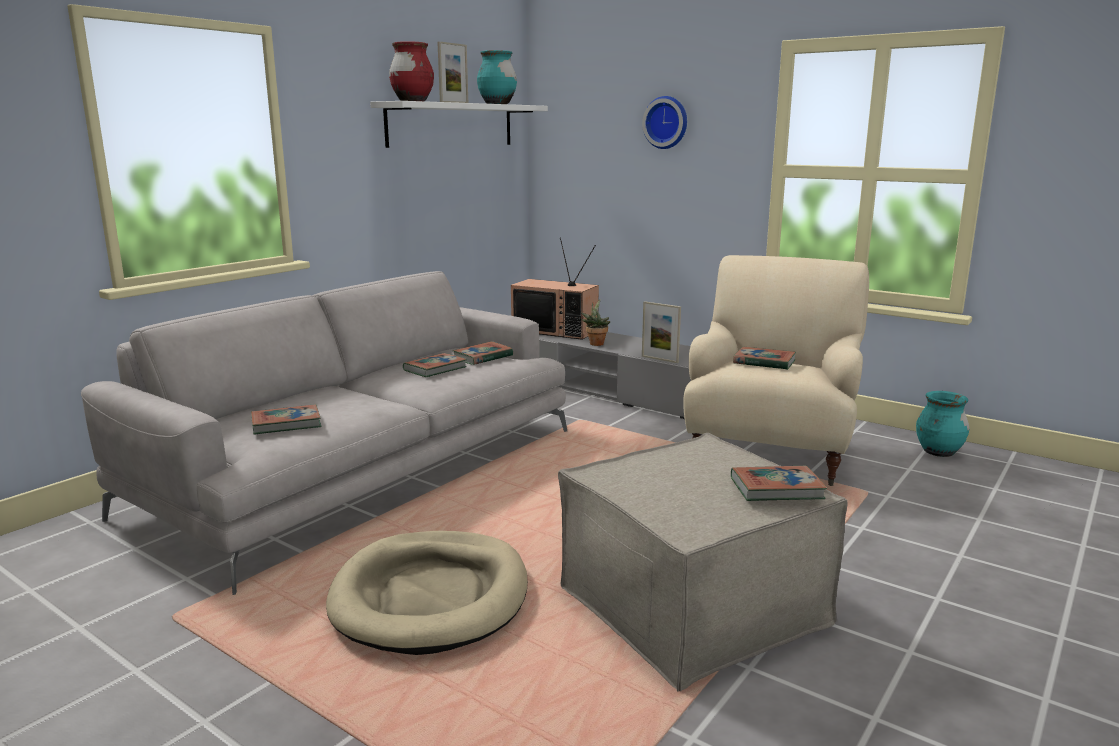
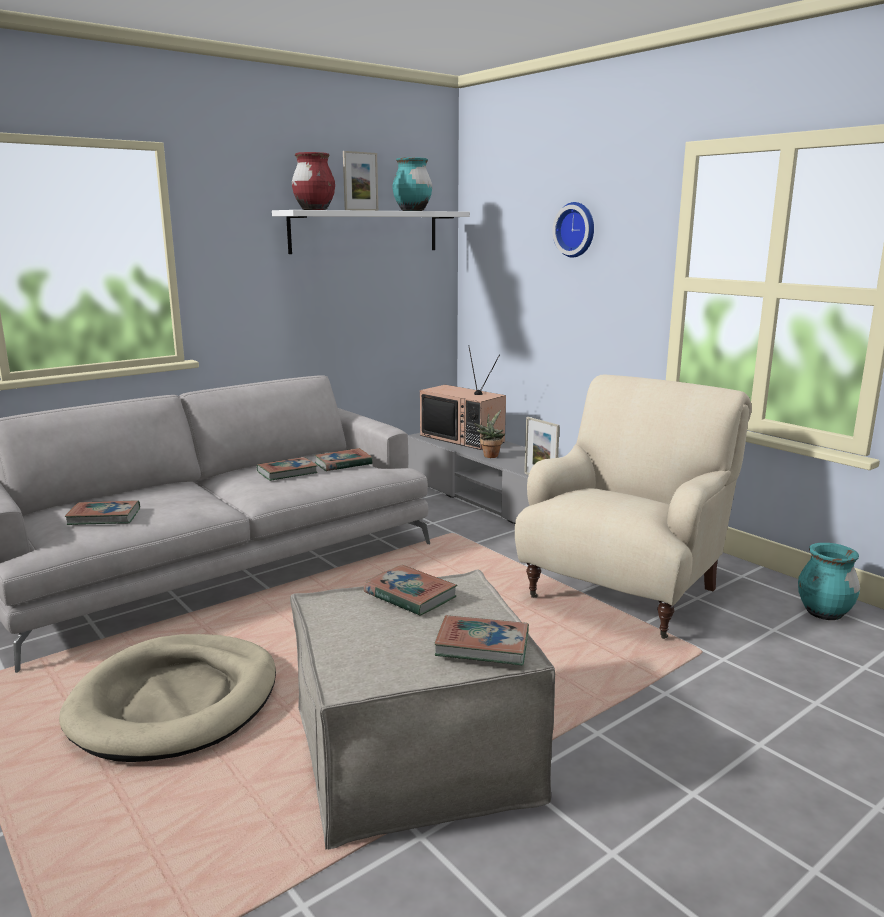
camera: 15 degrees right, 0 degrees up
(764, 362) = (605, 495): book -> book (410, 595)

